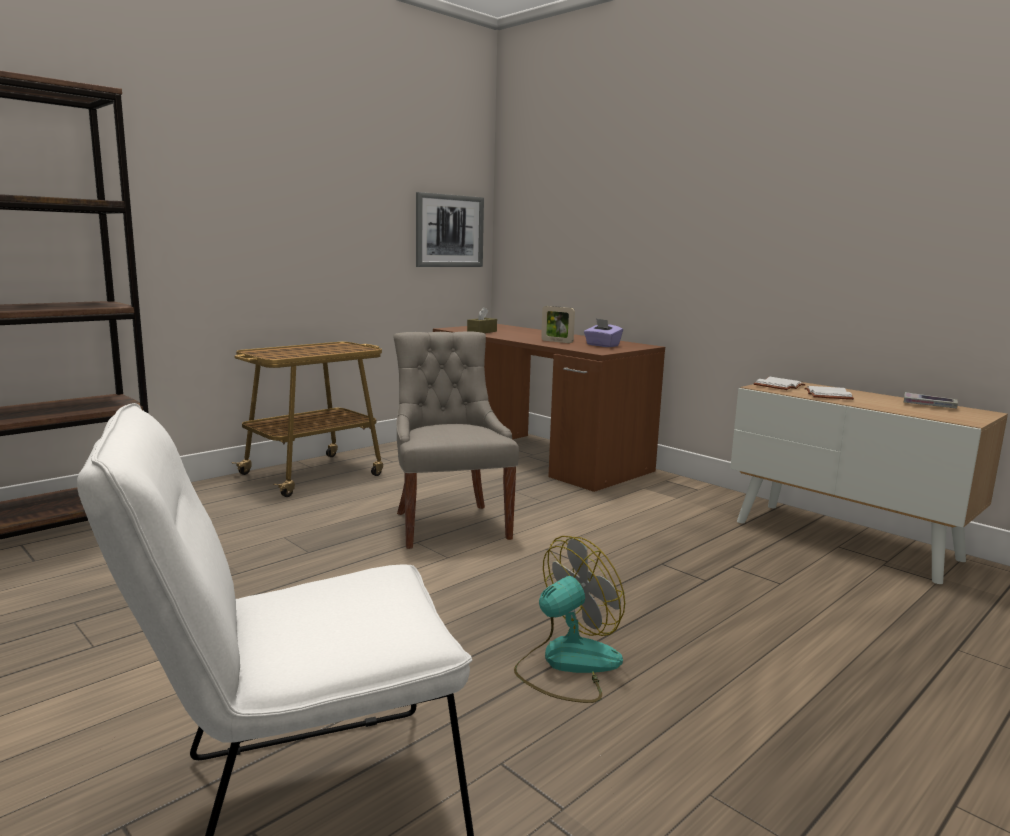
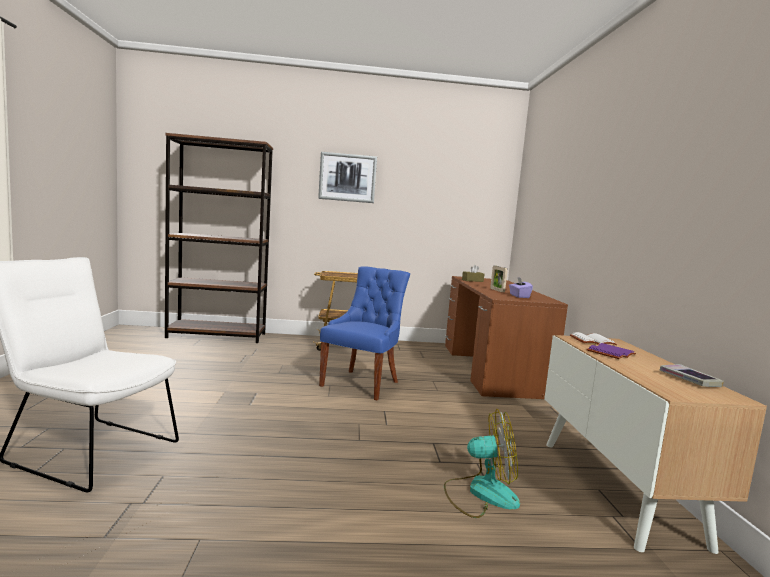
camera: 40 degrees right, 5 degrees down
(449, 231) = (477, 217): picture -> picture (347, 177)
(449, 524) = (362, 383): grey chair -> blue chair
(567, 664) = (272, 458): fan -> fan (481, 493)
(826, 395) = (609, 353): white book -> purple book

